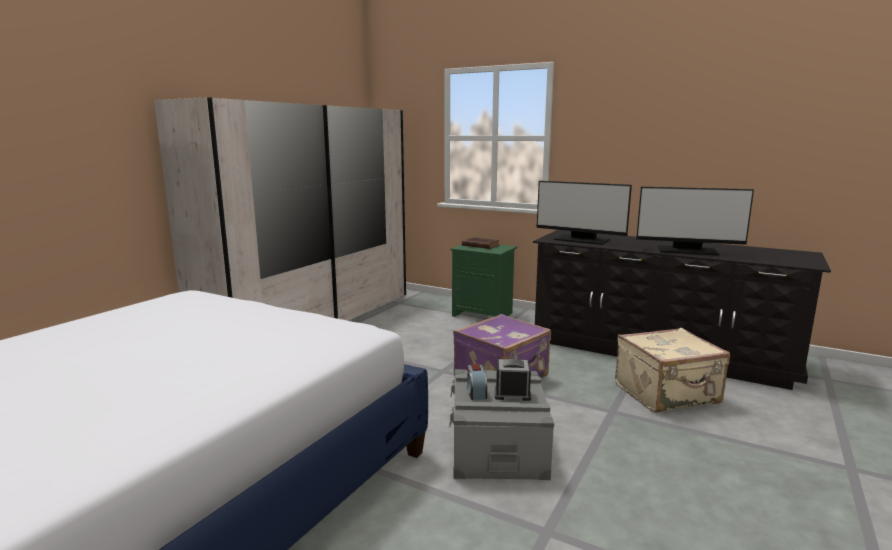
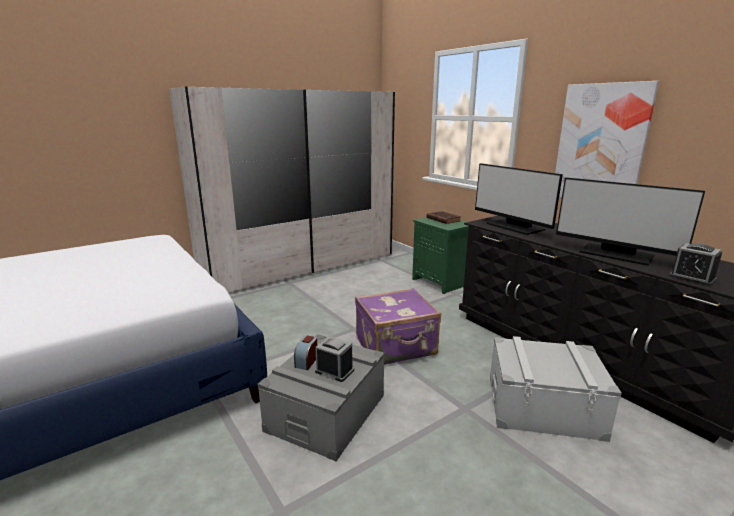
camera: 25 degrees right, 5 degrees up
(636, 159) = (600, 144): none -> picture
(667, 394) = (543, 406): beige suitcase -> grey storage box
(756, 259) = (692, 278): none -> alarm clock

